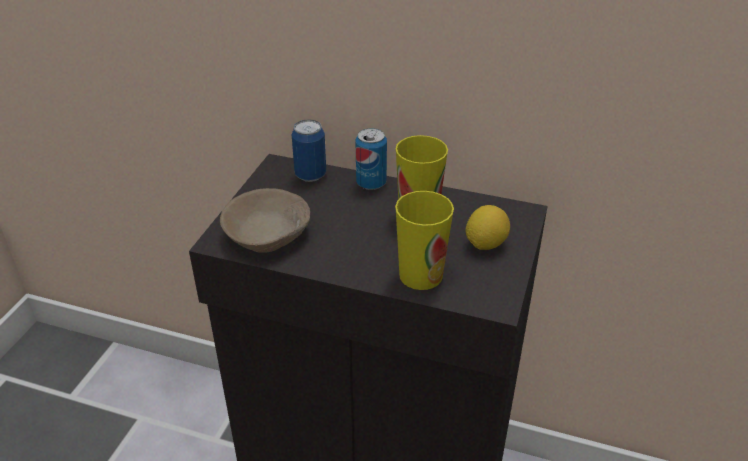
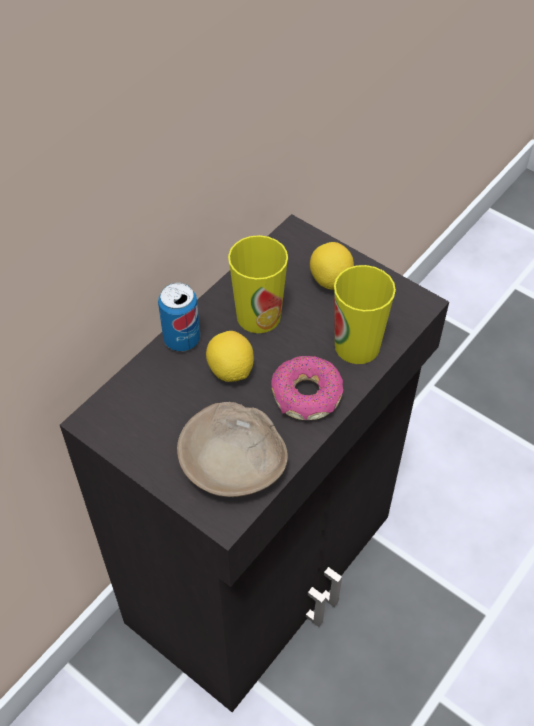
camera: 70 degrees left, 15 degrees up
(310, 175) = (135, 392): can -> none
(349, 257) = (306, 396): none -> donut
(354, 213) = (231, 370): none -> lemon

